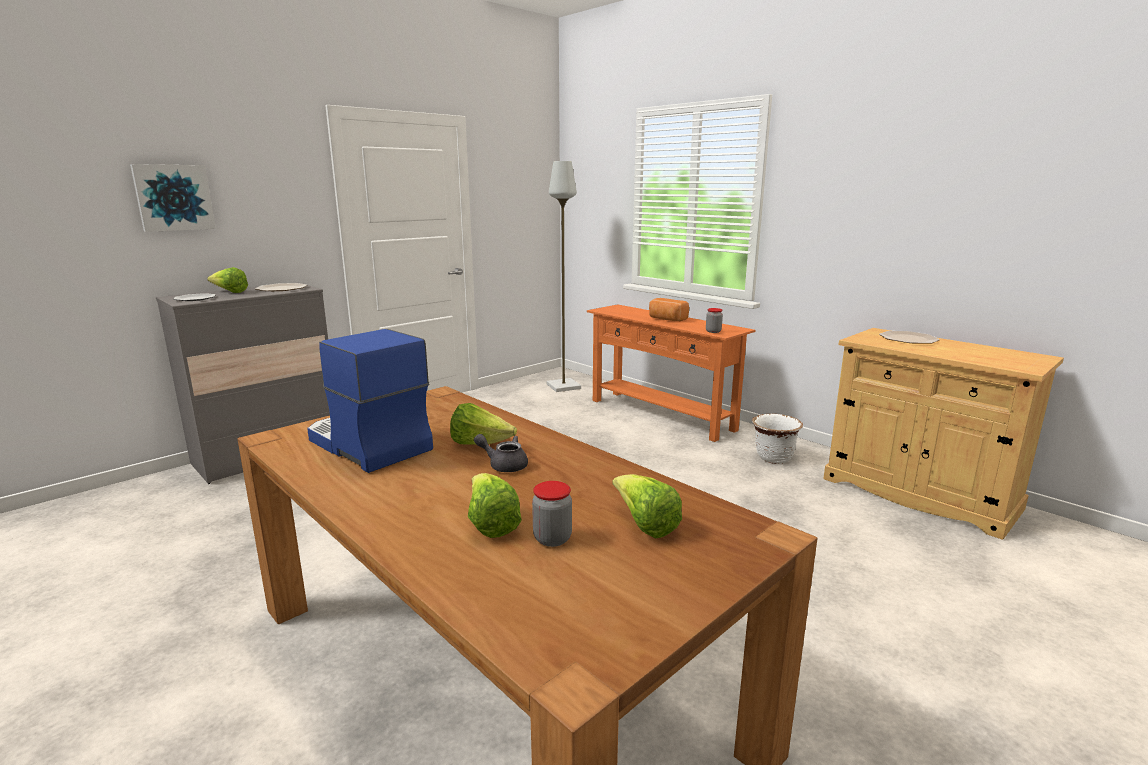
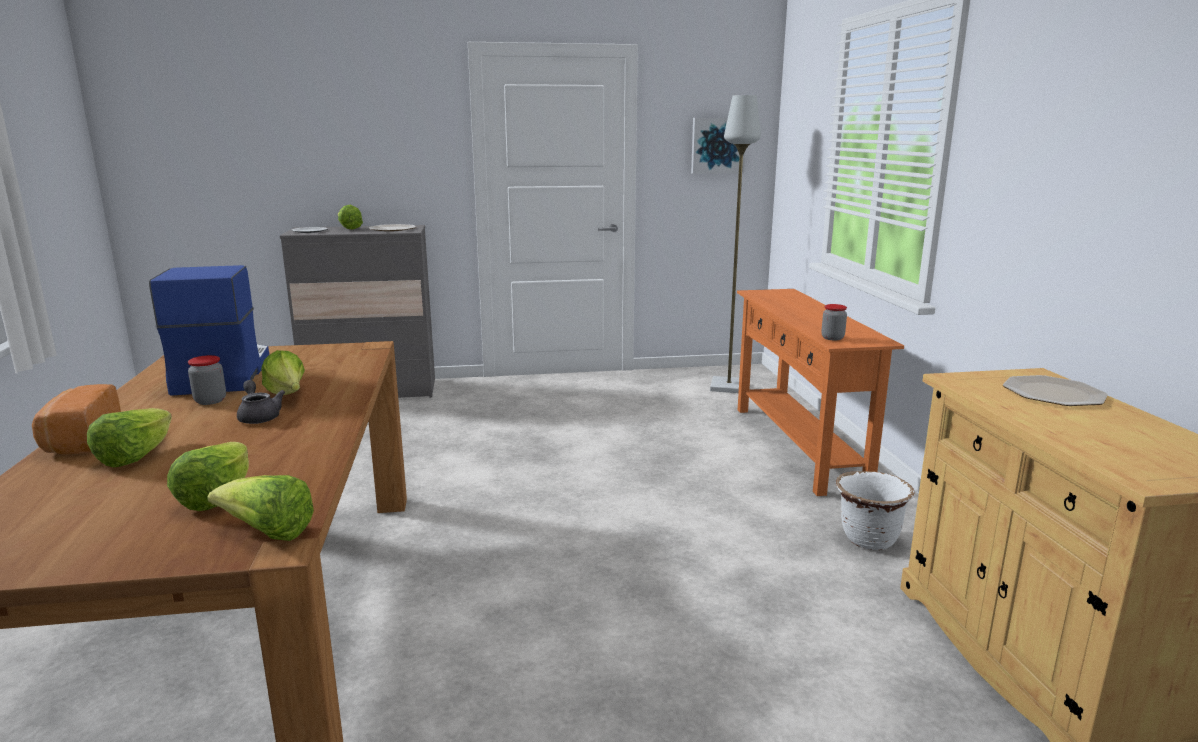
camera: 35 degrees right, 0 degrees up
(173, 197) = (315, 137): picture -> picture (717, 145)
(552, 538) = (138, 482): jar -> jar (210, 401)
(666, 319) = (809, 314): bread -> bread (80, 440)
(745, 530) = (268, 533): none -> lettuce

